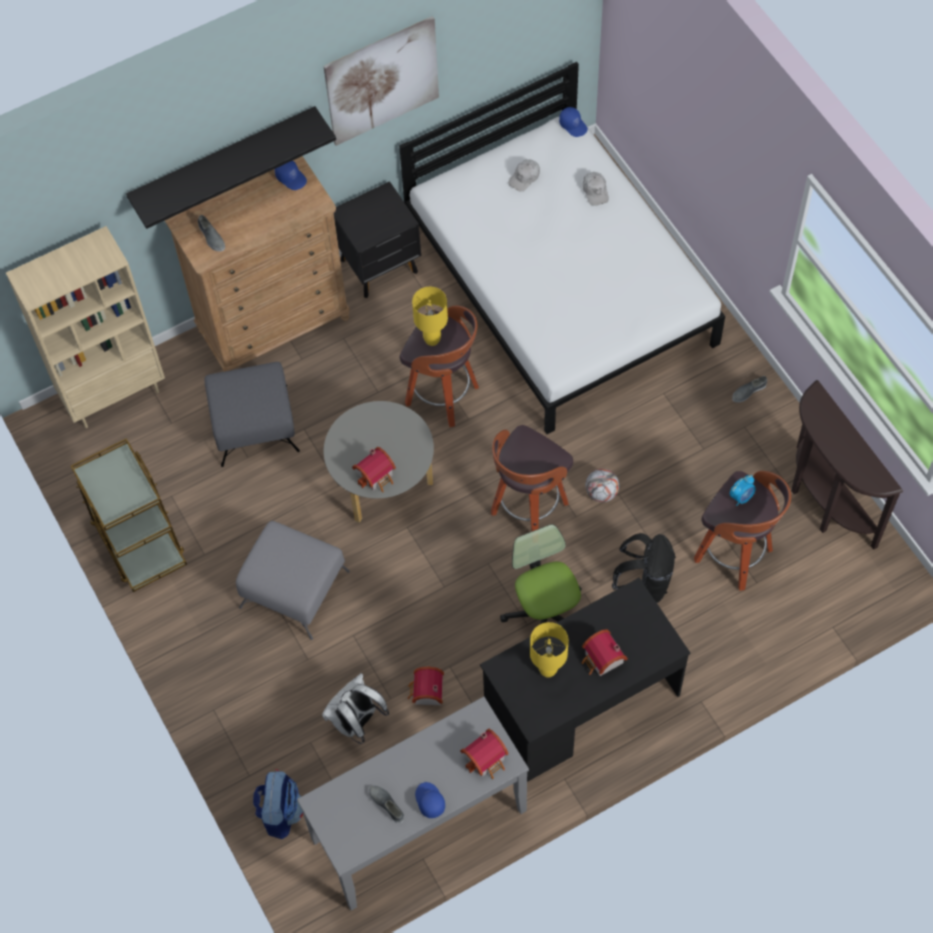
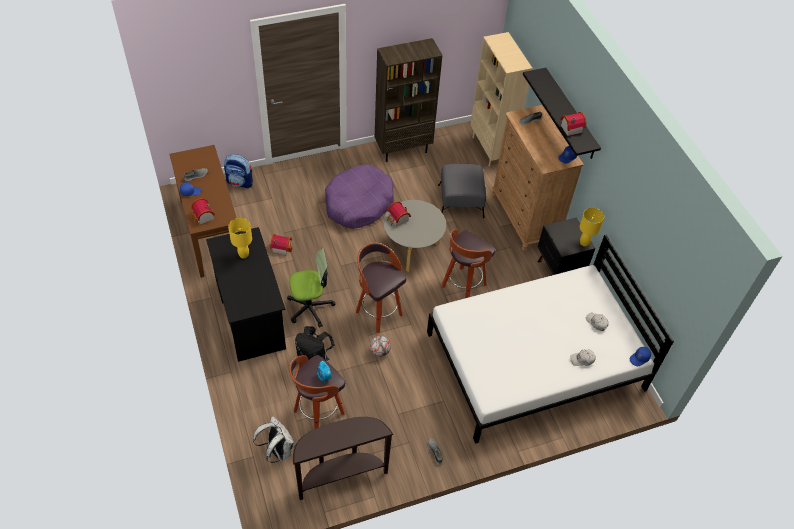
camera: 95 degrees right, 10 degrees down
(138, 539) = (403, 149): brown cart -> brown bookcase
(294, 588) = (358, 203): grey ottoman -> purple dog bed
(356, 722) = (276, 217): white backpack -> white backpack (278, 451)
(382, 80) = (622, 184): picture -> none
(419, 826) = (211, 233): grey console table -> brown console table
(431, 340) = (472, 244): yellow table lamp -> yellow table lamp (584, 242)
(602, 660) = (240, 280): toy house -> toy house (570, 128)

